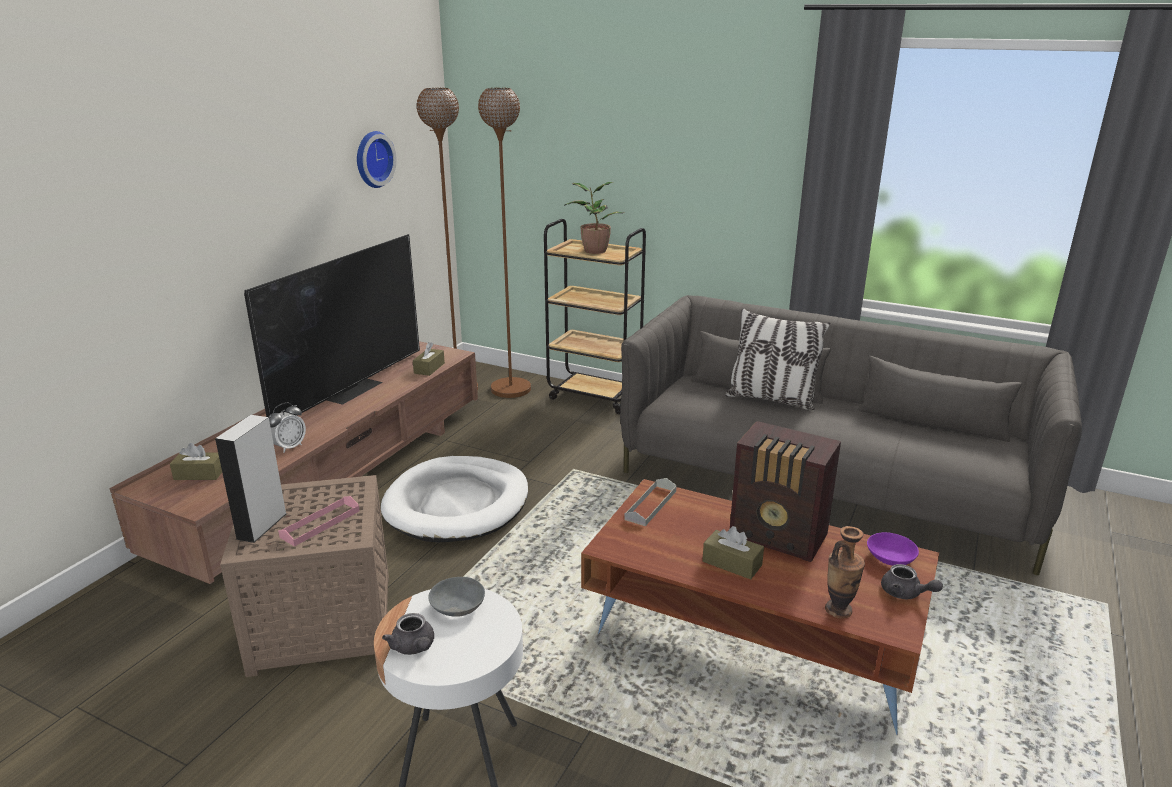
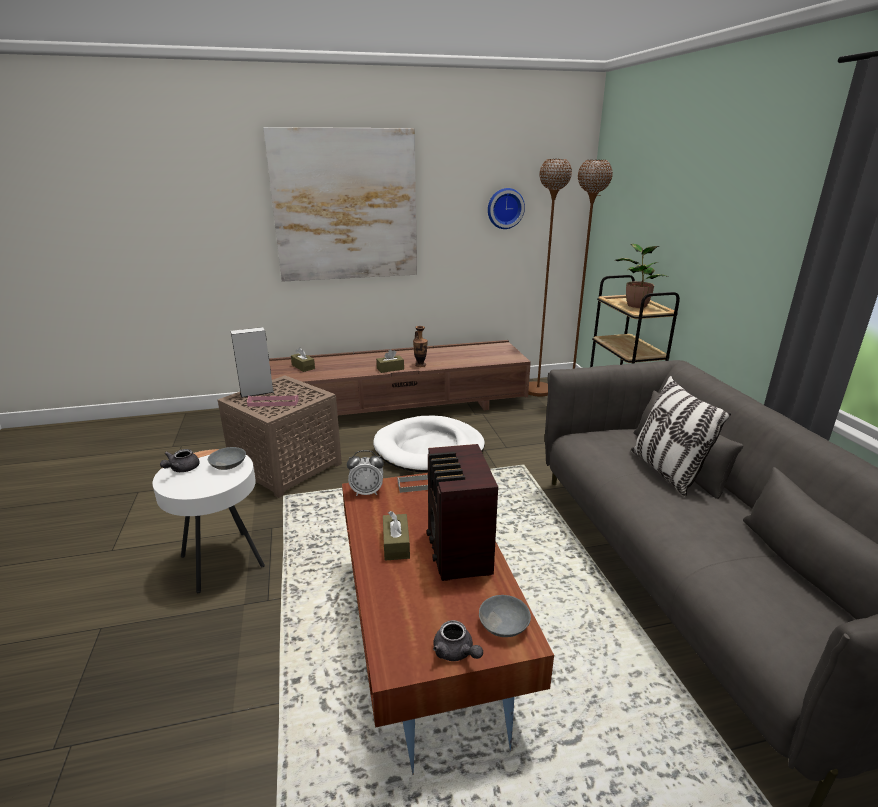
camera: 50 degrees right, 0 degrees up
(183, 191) = (345, 206): none -> picture
(289, 447) = (352, 371): alarm clock -> alarm clock (367, 492)
(351, 389) = (429, 356): television -> none
(429, 368) = (487, 360): brown tissue box -> brown tissue box (390, 369)
(838, 610) = (390, 620): vase -> vase (420, 365)
(889, 557) = (503, 623): purple bowl -> grey bowl
(905, 593) = (456, 653): grey teapot -> grey teapot turned 45 degrees counterclockwise

